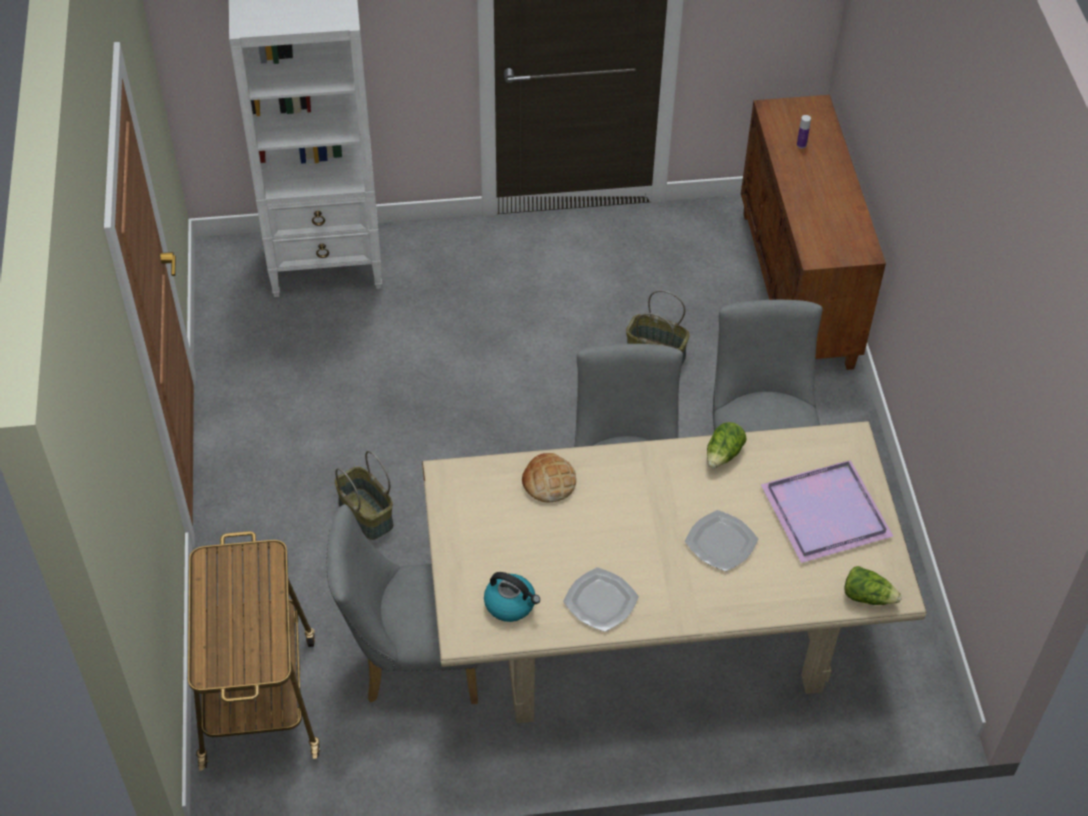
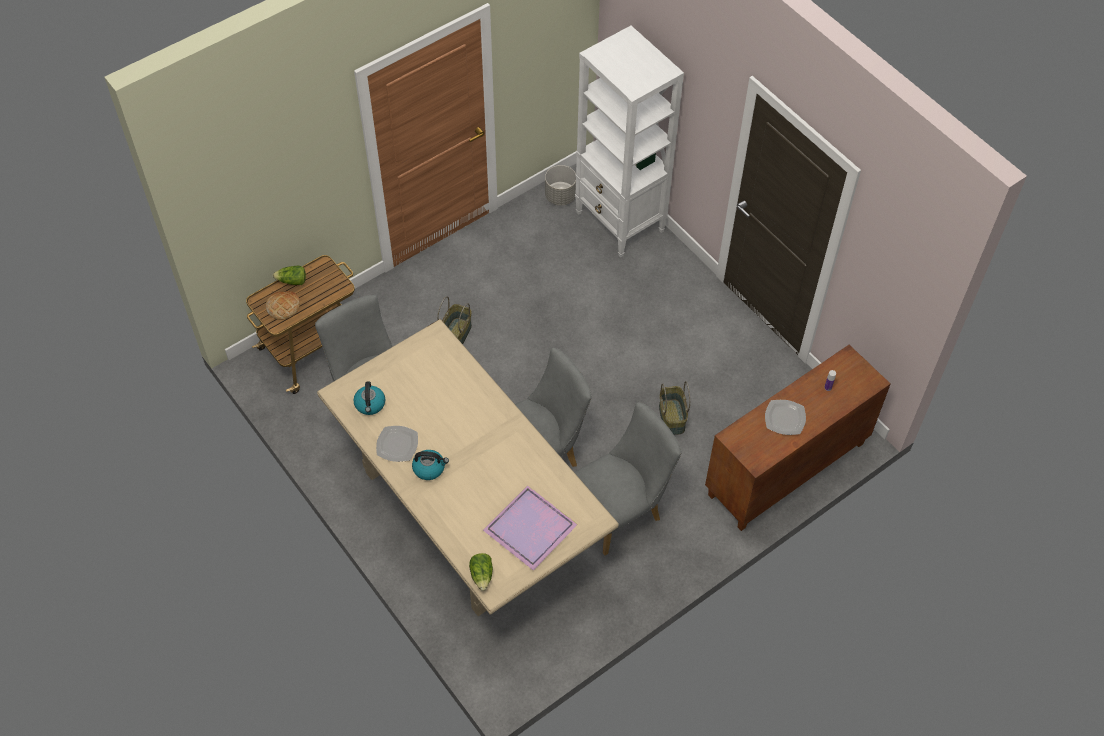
camera: 60 degrees right, 5 degrees up
(234, 300) = (560, 196): none -> grey planter
(549, 481) = (463, 382): bread -> bread (283, 307)
(663, 581) = (429, 468): none -> kettle
(721, 541) = (474, 484): plate -> plate (785, 418)
(723, 454) = (539, 458): lettuce -> lettuce (292, 281)

